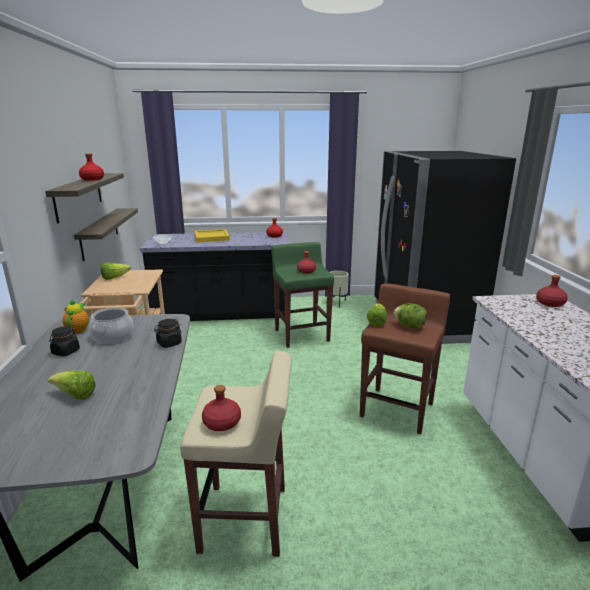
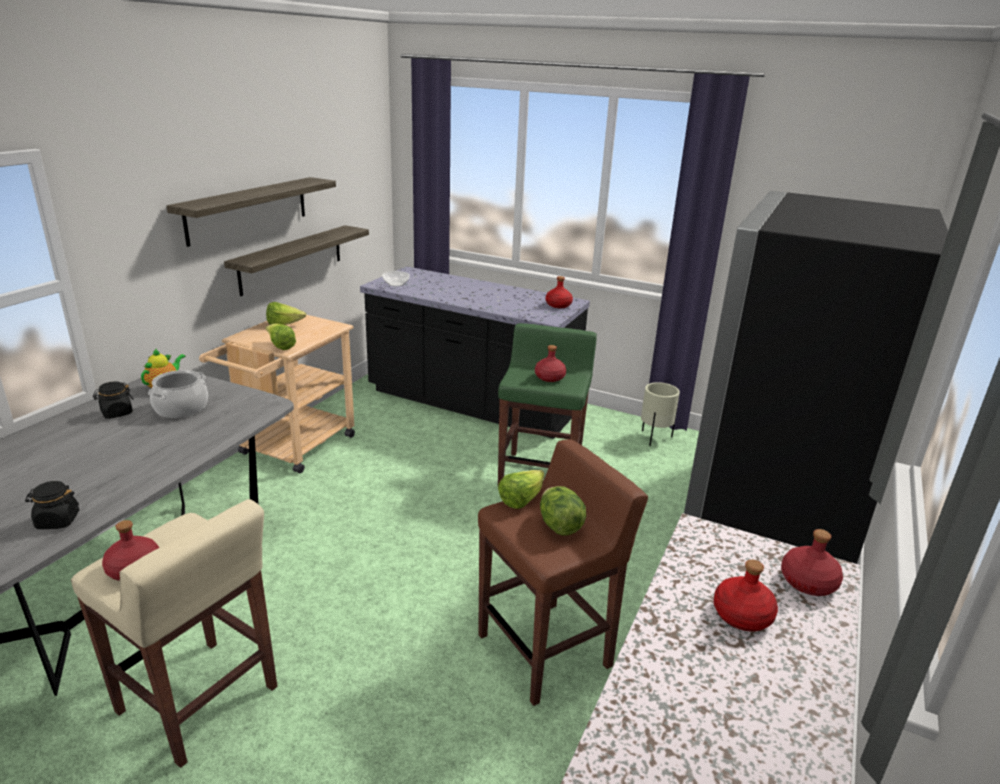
camera: 30 degrees right, 5 degrees up
(75, 395) = (52, 472): lettuce -> lettuce (280, 346)
(92, 179) = (265, 190): red bottle -> red bottle (741, 615)
(169, 343) = (218, 438): black jar -> black jar (57, 521)
(212, 237) = (469, 288): yellow tray -> none

